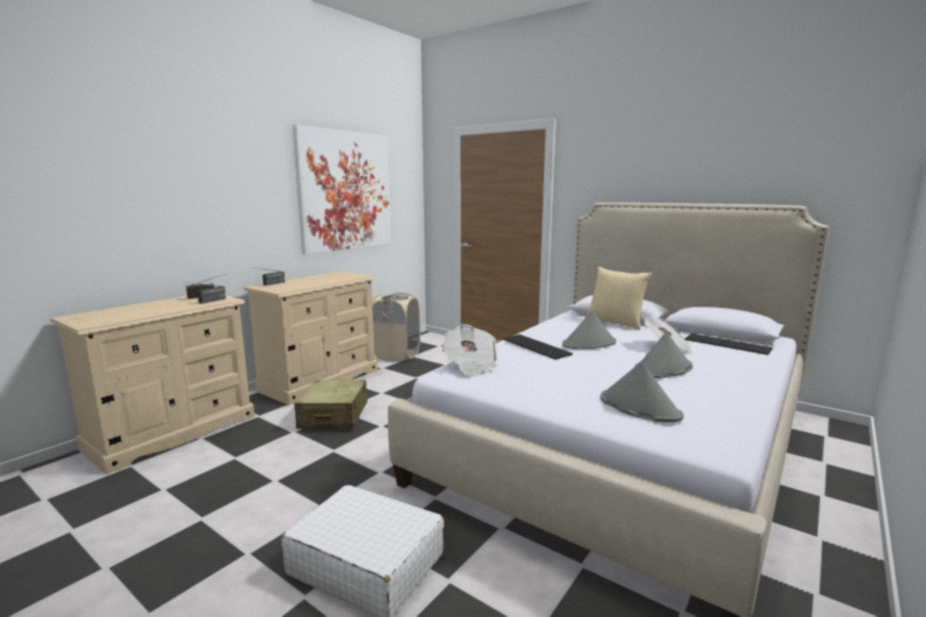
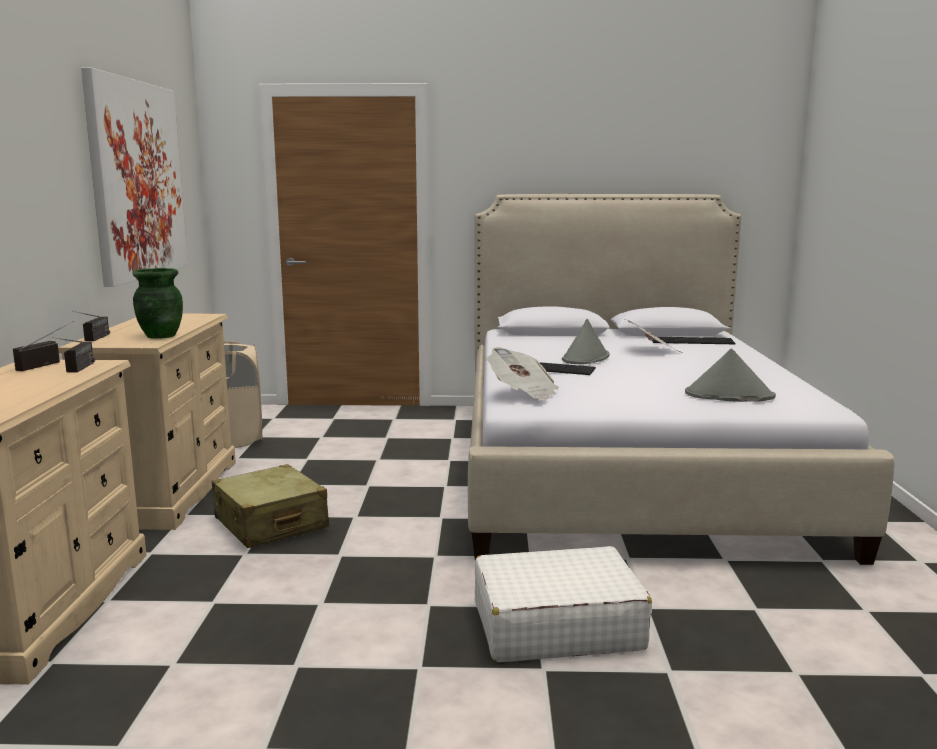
camera: 35 degrees left, 0 degrees up
(301, 286) = (160, 336): none -> green vase
(616, 322) = (565, 337): pillow -> none
(663, 369) = (687, 367): grey hat -> none

